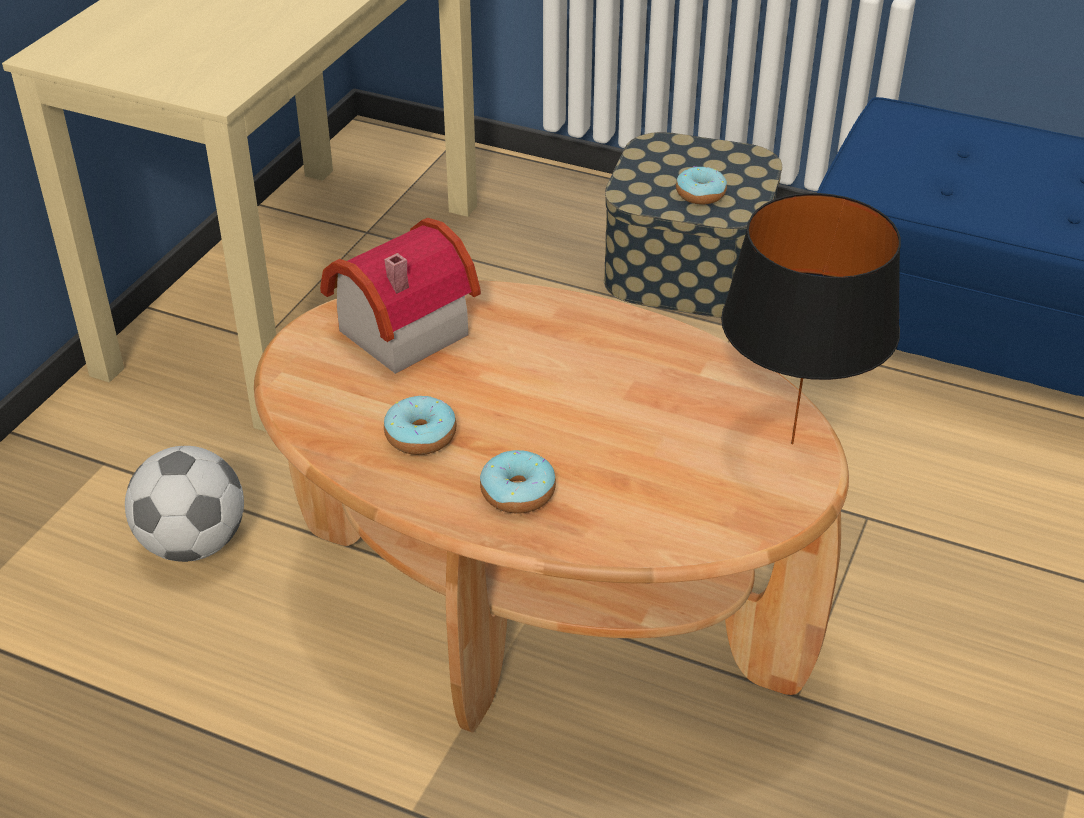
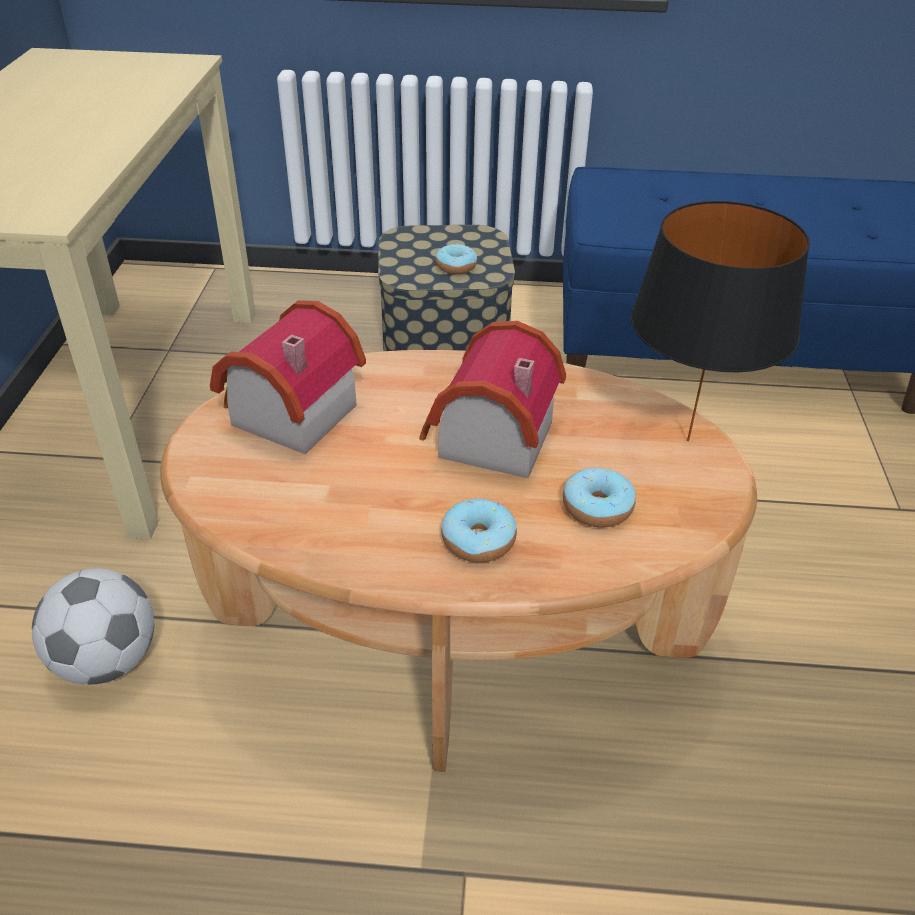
camera: 20 degrees left, 0 degrees up
(420, 436) = (358, 508): donut -> donut (597, 507)
(580, 398) = (487, 440): none -> toy house

